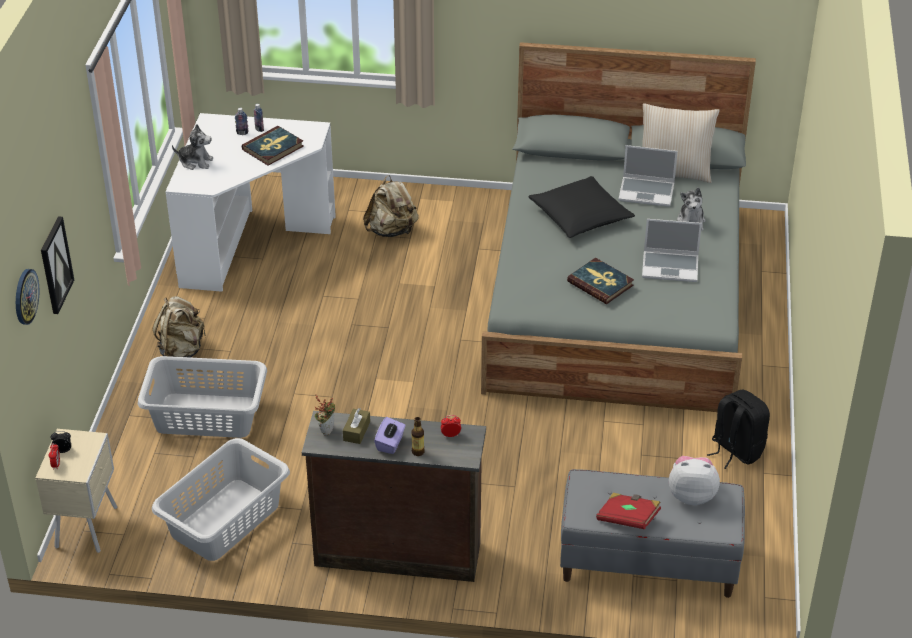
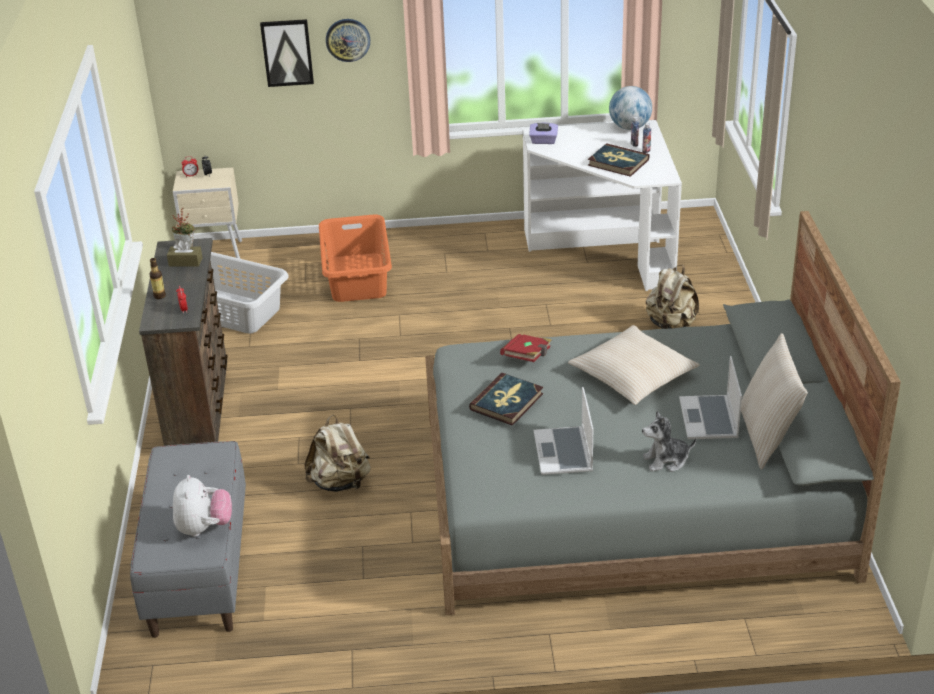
camera: 80 degrees right, 5 degrees down
(25, 296) = (216, 36): wall clock -> wall clock (348, 39)
(181, 351) = (438, 248): beige backpack -> beige backpack (340, 483)
(195, 162) = (574, 132): plush toy -> none
(206, 415) = (358, 277): grey laundry basket -> orange laundry basket
(207, 129) = (630, 127): none -> globe
(390, 443) = (170, 281): purple tissue box -> purple tissue box (543, 141)
(580, 216) = (633, 375): black pillow -> beige pillow
(628, 519) = (165, 487): red book -> red book (527, 357)
(735, 450) = (386, 622): black backpack -> none

